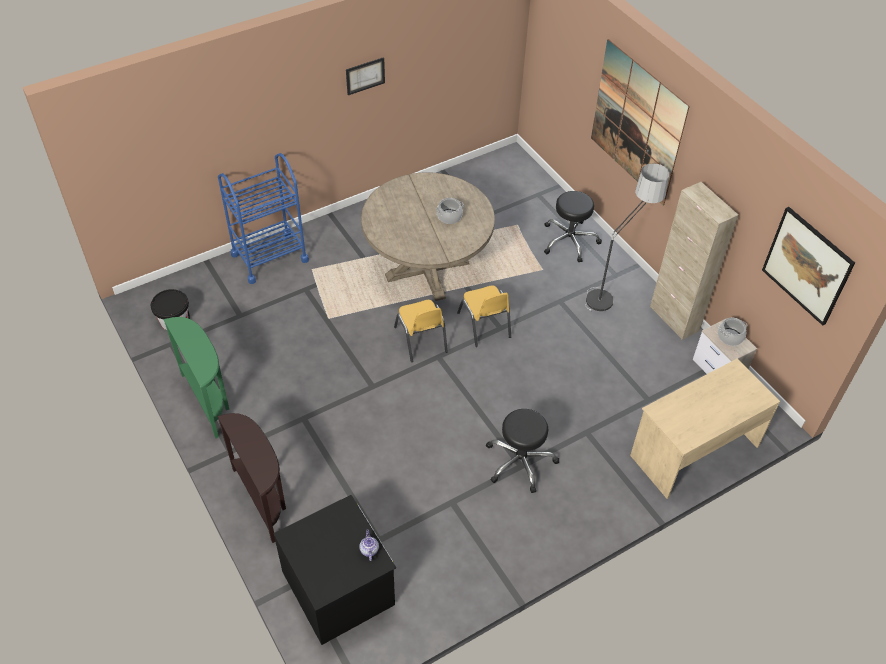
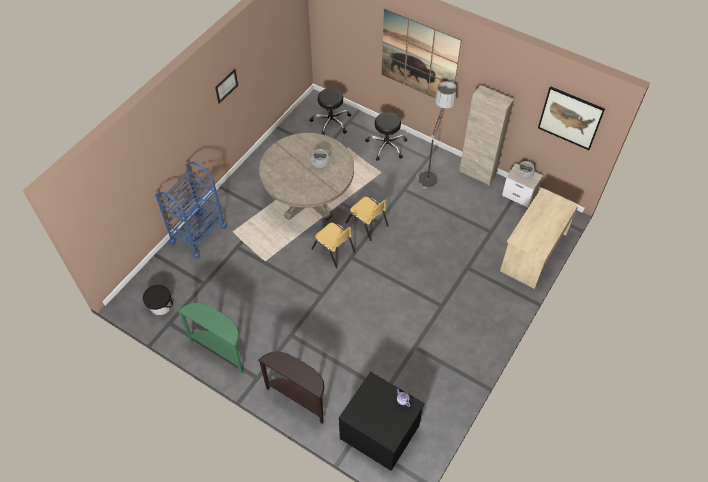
camera: 25 degrees left, 5 degrees up
(519, 461) = (439, 303): black stool -> black stool (331, 122)

